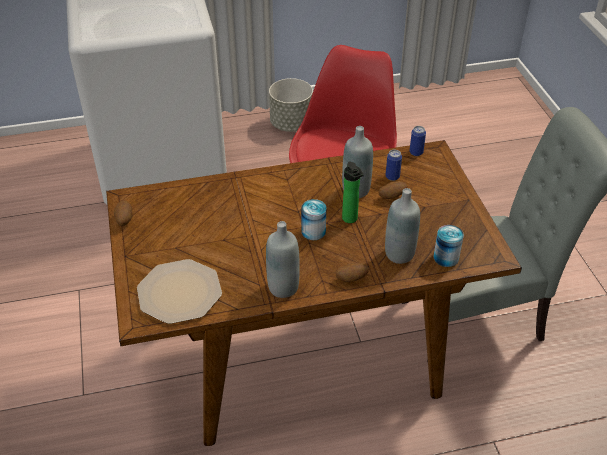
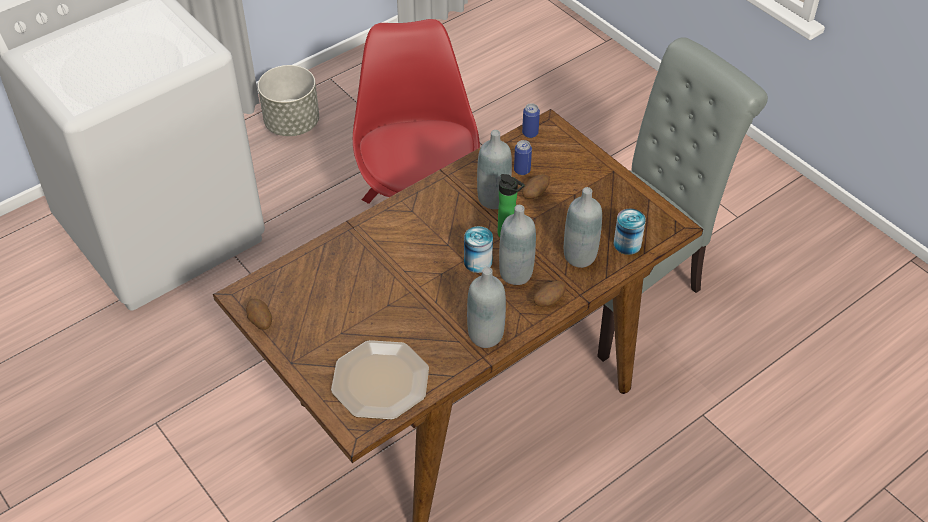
camera: 25 degrees left, 5 degrees up
(338, 250) = (516, 273): none -> grey bottle

